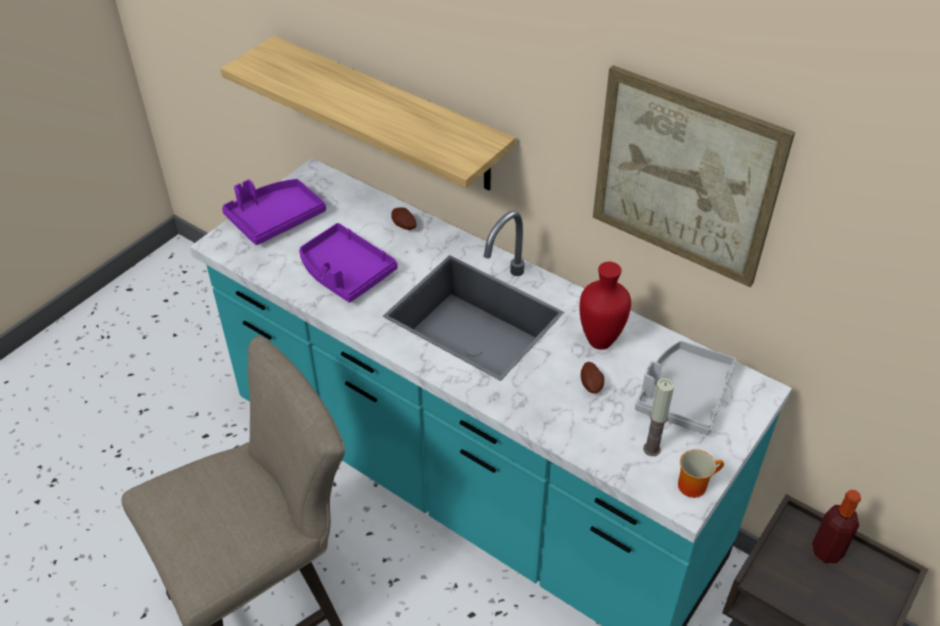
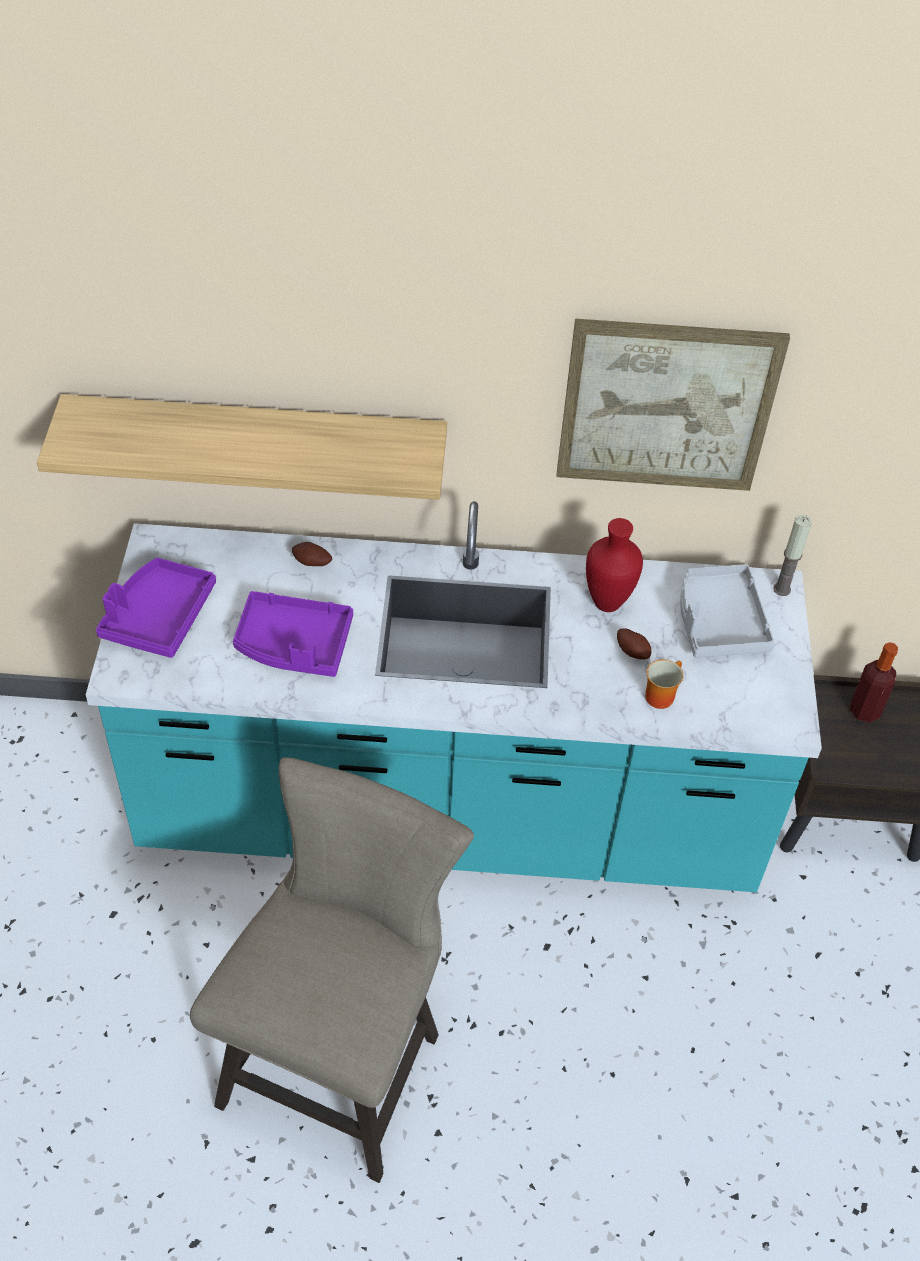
camera: 35 degrees left, 5 degrees up
(652, 449) = (731, 688): candle -> candle (782, 589)
(694, 483) = (788, 702): mug -> mug (659, 694)

